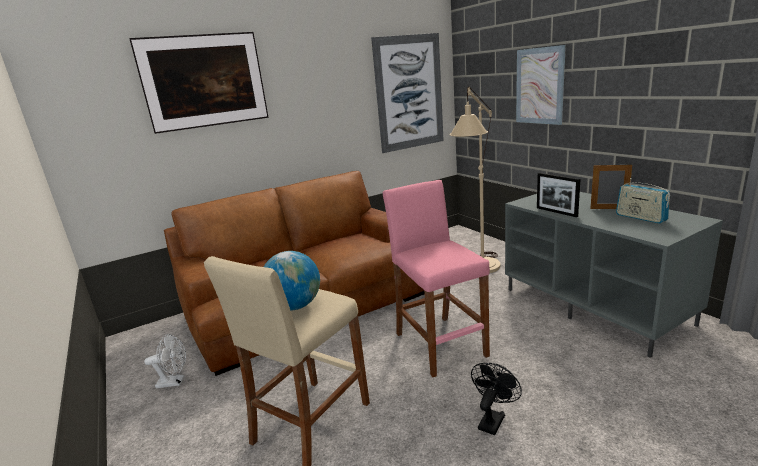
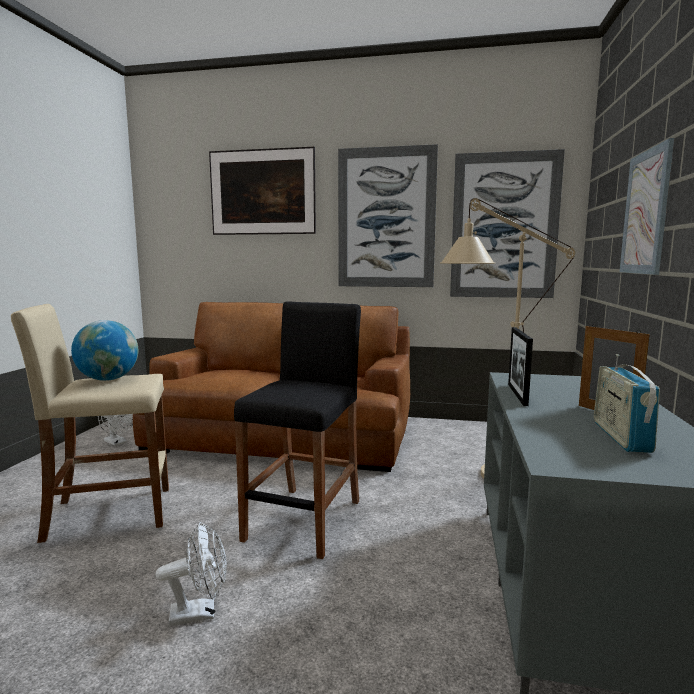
camera: 40 degrees right, 10 degrees down
(327, 96) = (386, 218): none -> picture
(440, 344) = (305, 520): pink stool -> black stool
(493, 419) = (200, 612): black fan -> white fan

